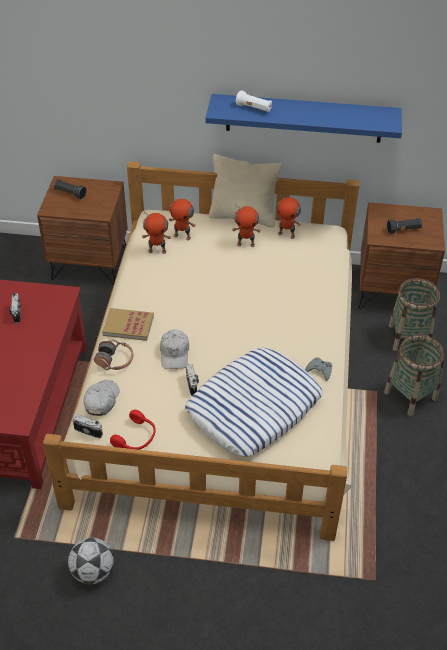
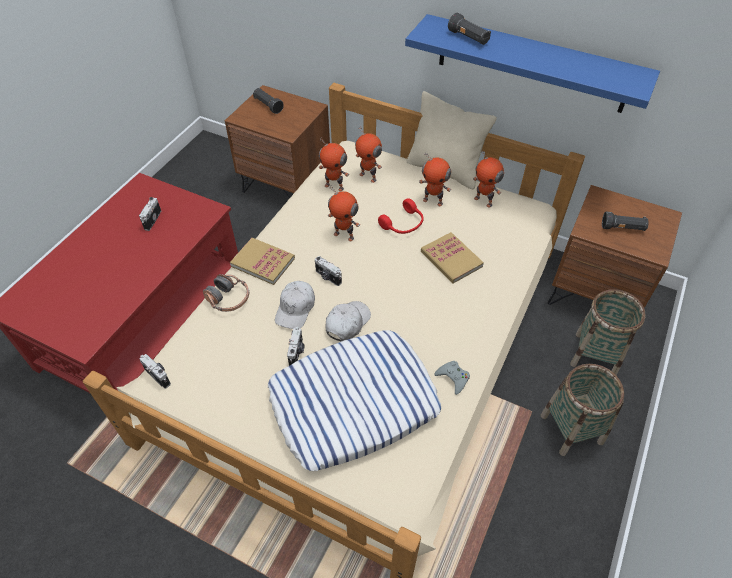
camera: 20 degrees right, 5 degrees up
(93, 571) = (123, 533): football -> none
(101, 400) = (190, 342): white cap -> white cap (347, 323)
(136, 438) = (203, 400): red headphones -> red headphones (403, 224)
(186, 288) = (344, 235): none -> toy robot
(188, 323) = (327, 277): none -> camera
(254, 108) = (468, 38): white flashlight -> black flashlight
(280, 286) = (451, 259): none -> book

